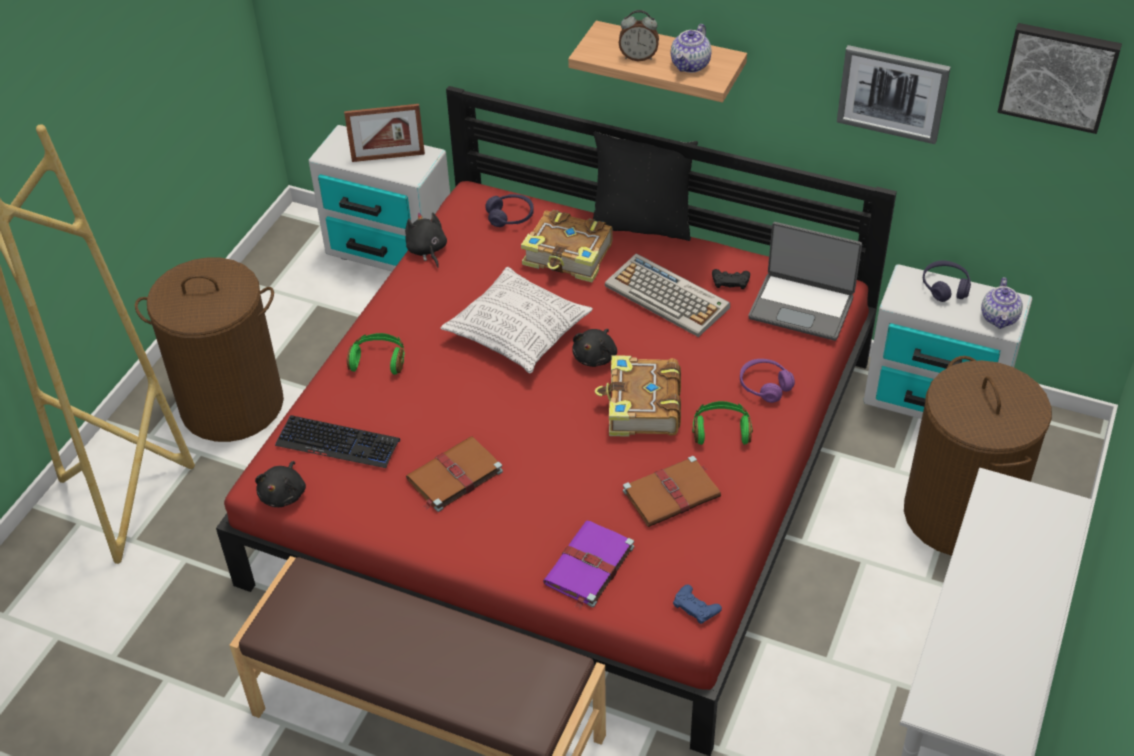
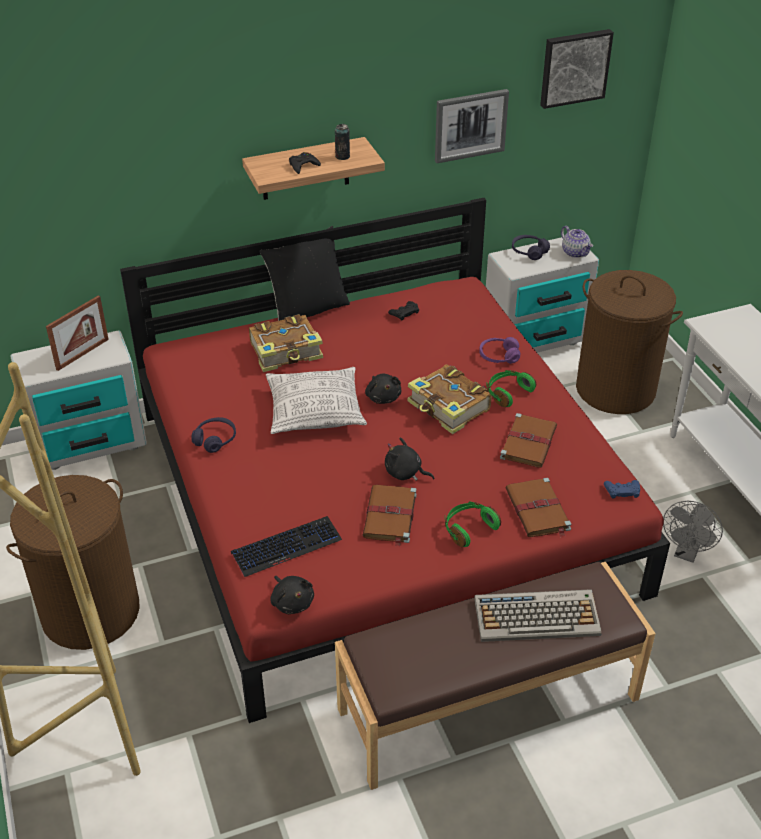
camera: 45 degrees left, 5 degrees down
(378, 360) = (243, 482): green headphones -> green headphones (469, 528)
(427, 250) = (183, 399): black plush toy -> black plush toy (405, 473)
(510, 217) = (214, 349): purple headphones -> purple headphones (215, 440)
(588, 566) = (538, 511): purple book -> brown book
(638, 57) = (303, 166): alarm clock -> black game controller
(668, 297) = (381, 340): keyboard -> keyboard (537, 616)
(690, 65) = (342, 156): teapot -> can
(800, 739) = (686, 553): none -> grey fan
(802, 306) = (463, 304): laptop -> none

